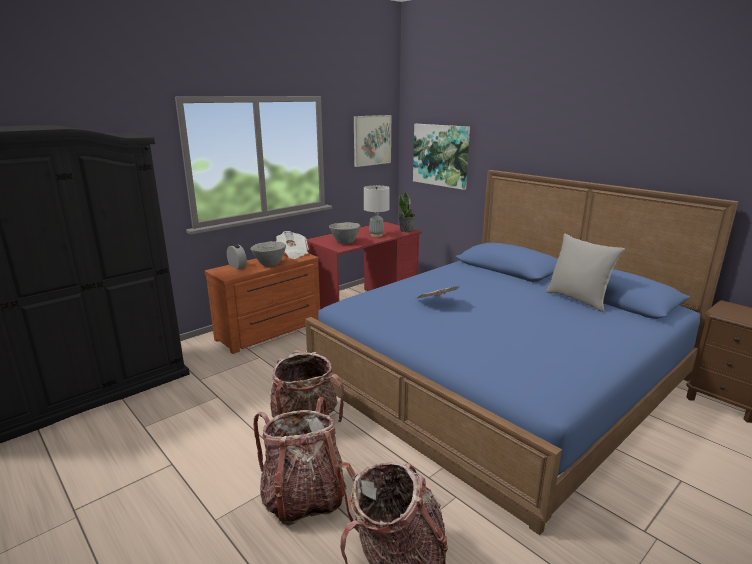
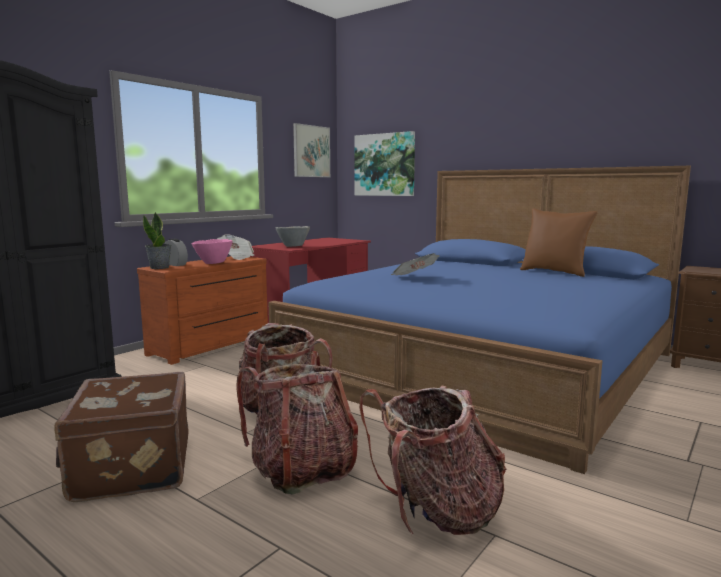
camera: 10 degrees left, 10 degrees down
(175, 478) = (130, 468): none -> brown suitcase
(269, 264) = (213, 263): grey bowl -> pink bowl
(376, 235) = (324, 243): grey table lamp -> none
(406, 230) = (354, 240): potted plant -> potted plant (160, 267)
(578, 299) = (554, 272): grey pillow -> brown pillow

